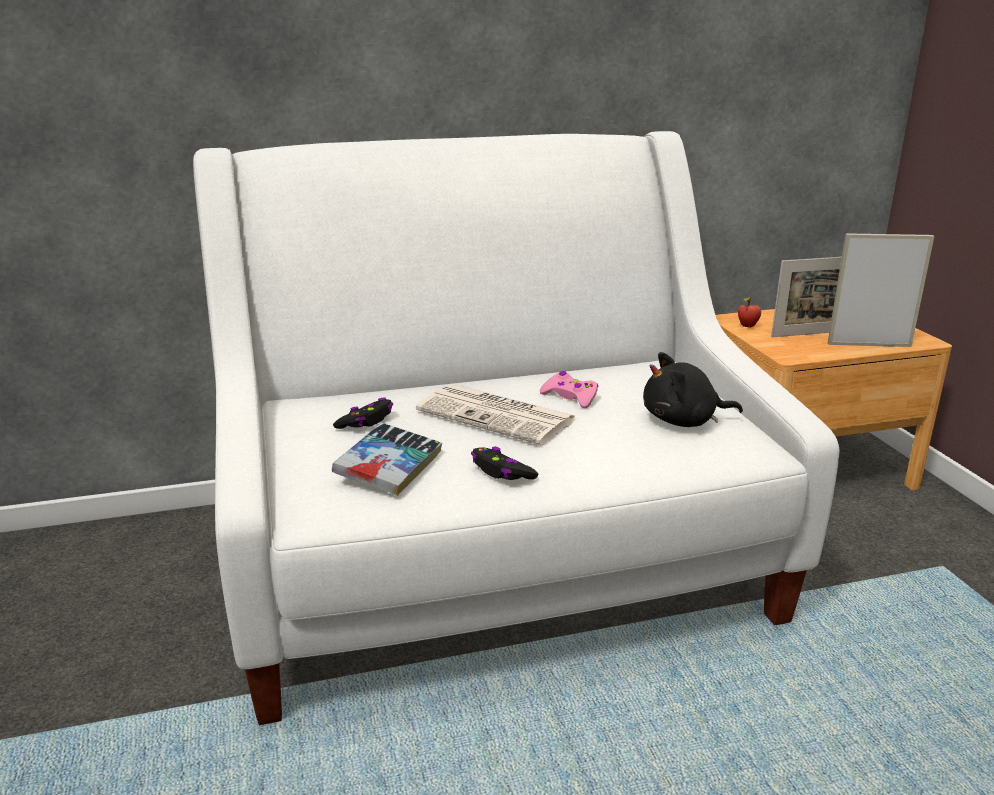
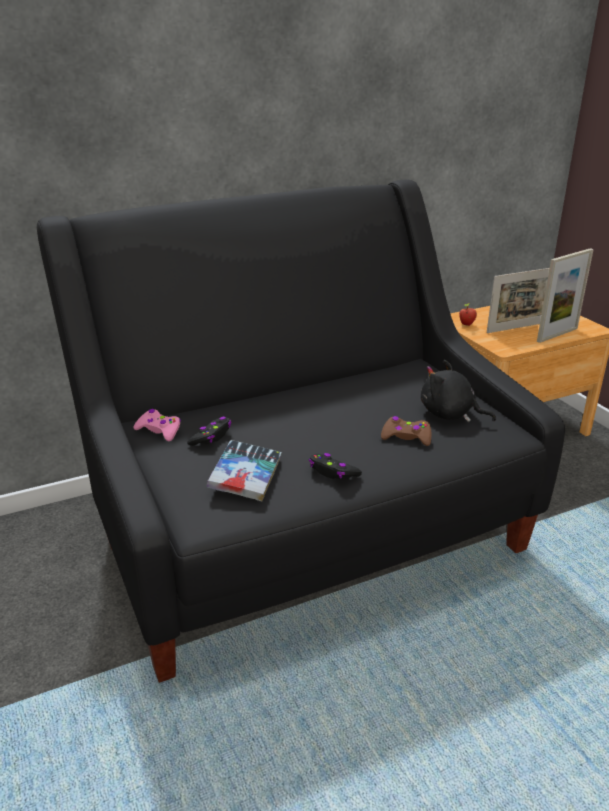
camera: 10 degrees left, 5 degrees up
(496, 568) = (303, 530): white sofa -> black sofa
(498, 415) = (312, 422): newspaper -> none
(570, 397) = (360, 400): pink game controller -> pink game controller (159, 430)
(614, 441) = (406, 437): none -> brown game controller
(684, 421) = (450, 414): black plush toy -> black plush toy turned 45 degrees clockwise
(869, 345) = (557, 335): picture frame -> picture frame turned 150 degrees clockwise

